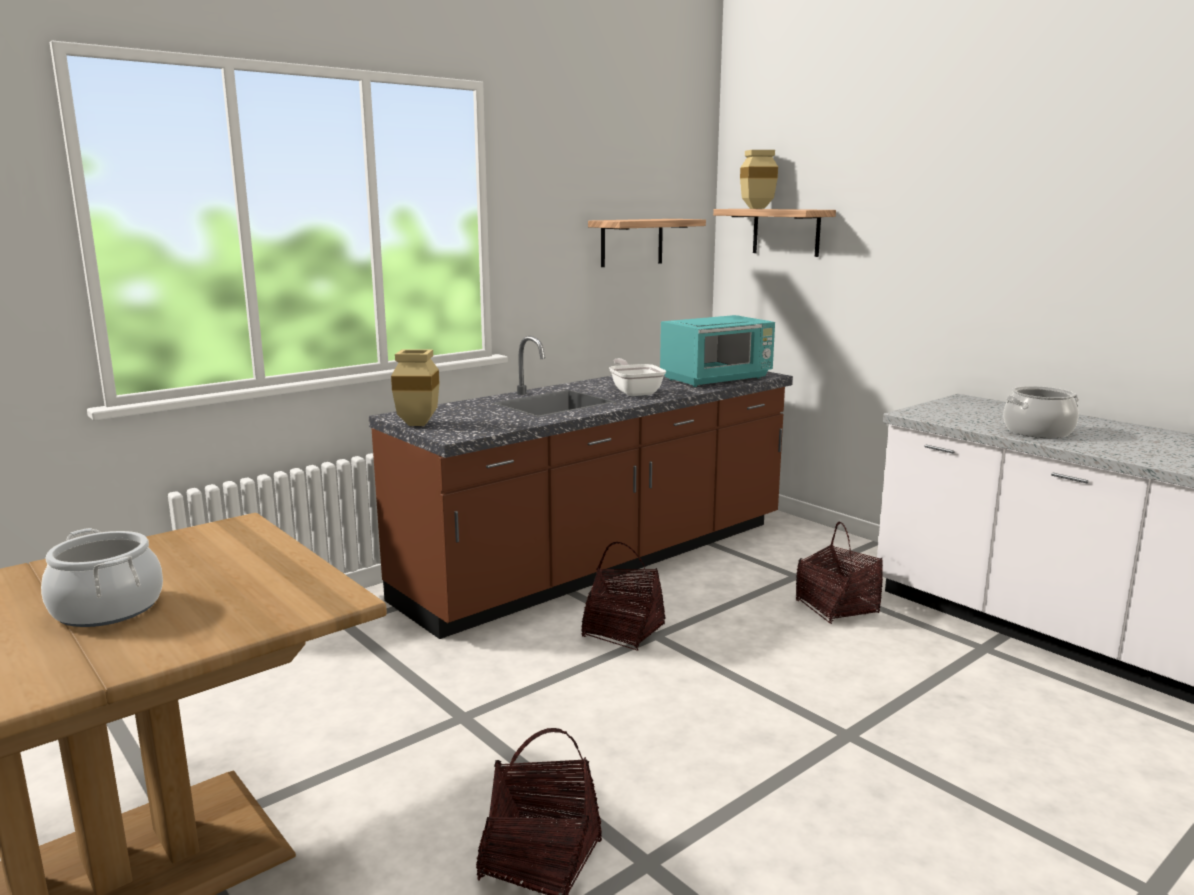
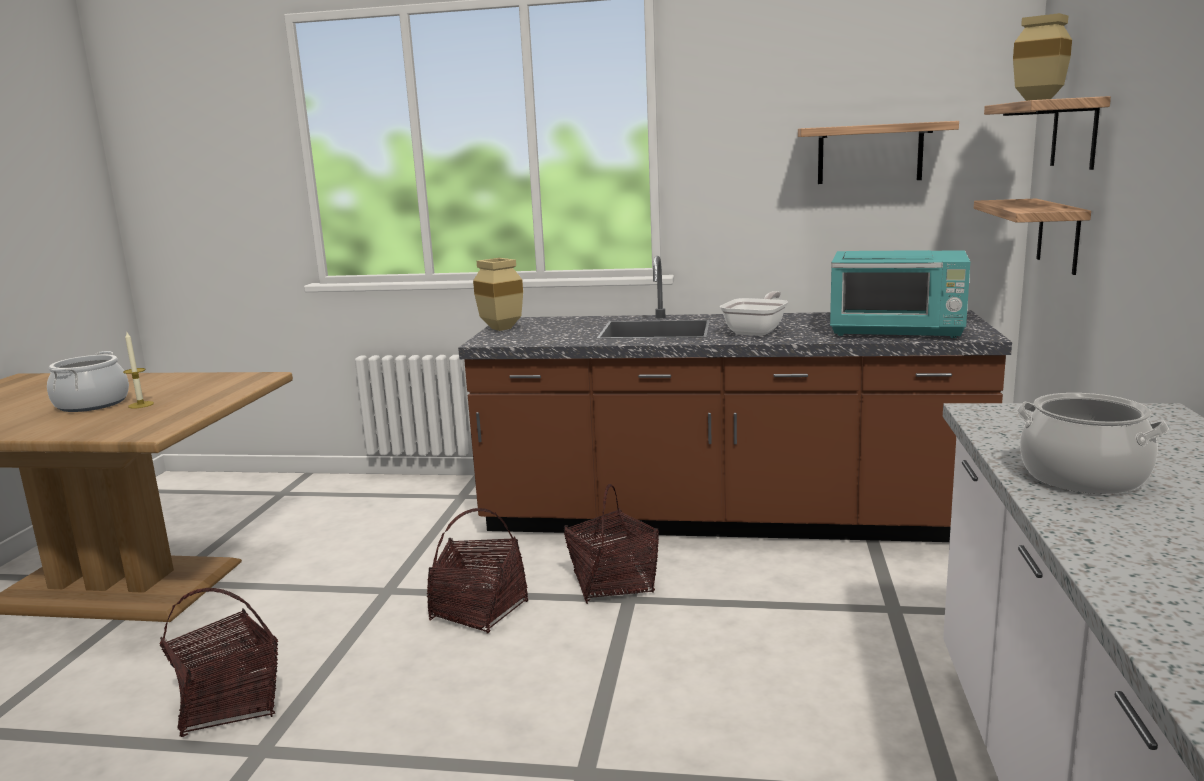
camera: 50 degrees right, 0 degrees up
(195, 587) = (141, 405): none -> candle
(772, 301) = (1058, 235): none -> shelf
(837, 607) = (864, 659): basket -> basket (480, 611)

